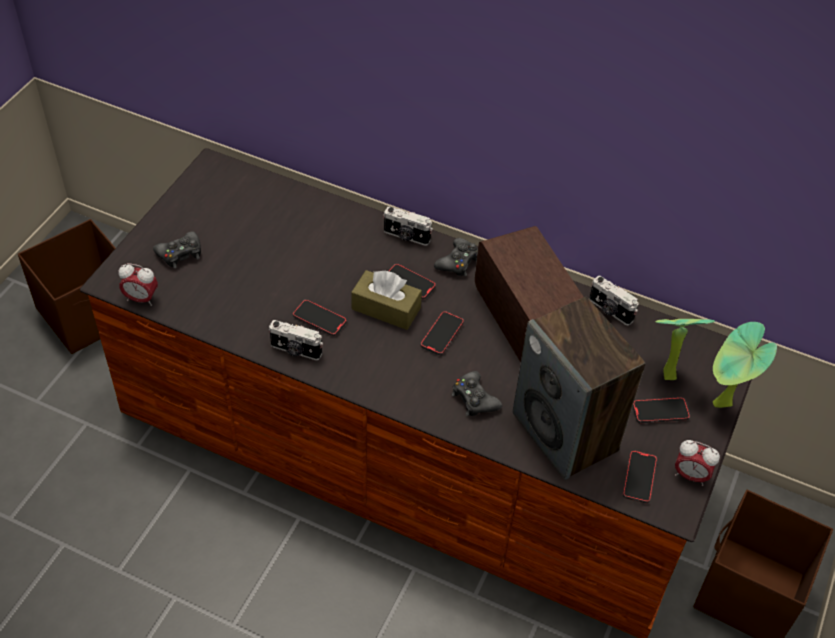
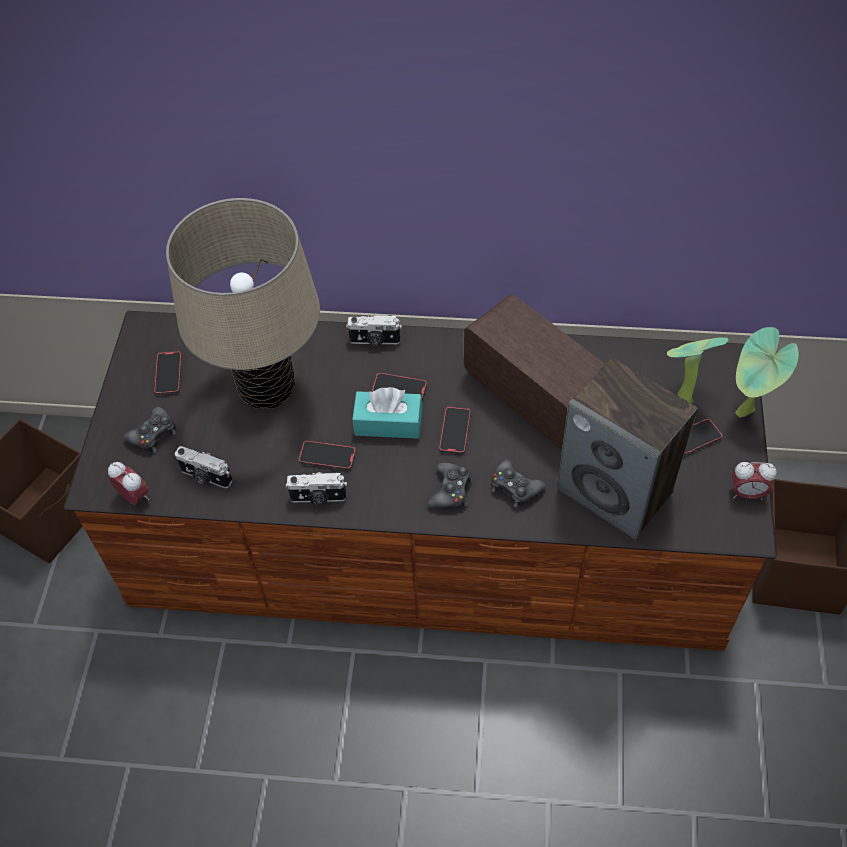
camera: 15 degrees left, 5 degrees up
(141, 299) = (135, 497): alarm clock -> alarm clock turned 135 degrees counterclockwise
(294, 247) = (267, 388): none -> beige table lamp
(386, 308) = (388, 423): brown tissue box -> turquoise tissue box
(458, 262) = (437, 351): black game controller -> black game controller (451, 491)
(610, 311) = (602, 353): camera -> camera (205, 477)
(639, 478) = (702, 512): phone -> phone (168, 374)

